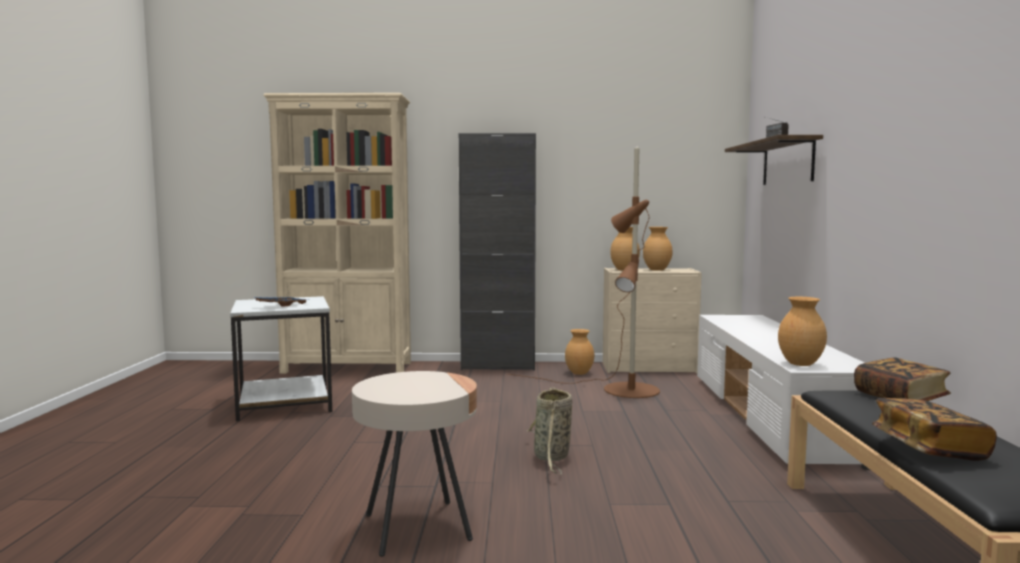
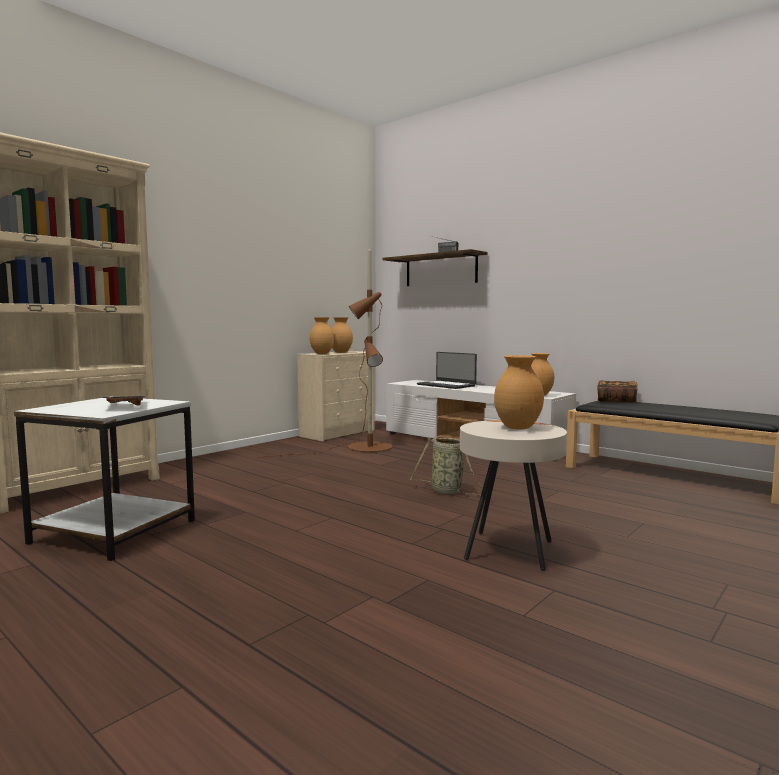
camera: 50 degrees left, 0 degrees up
(498, 366) = (228, 454): black cabinet -> none
(578, 373) = (305, 445): brown vase -> brown vase (517, 428)
(755, 328) = (446, 385): none -> laptop
(929, 448) = (696, 412): book -> none

